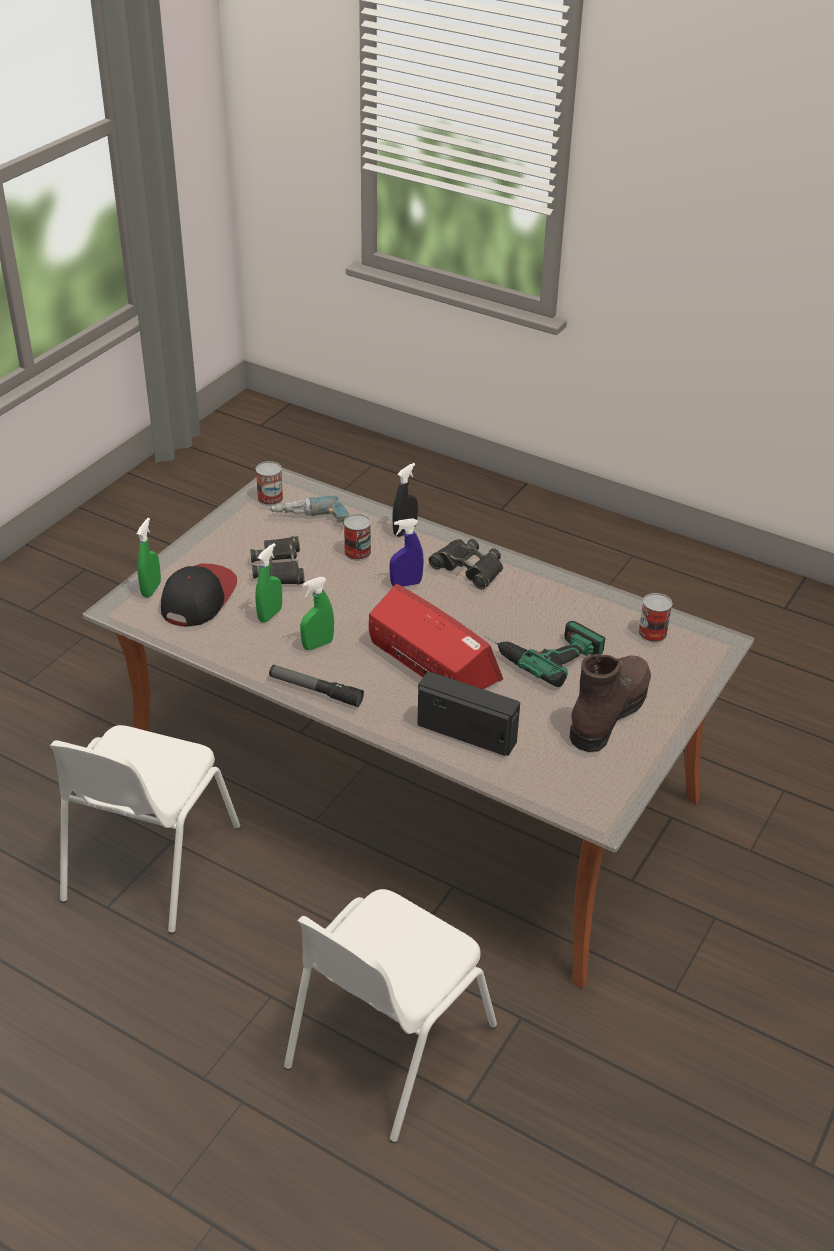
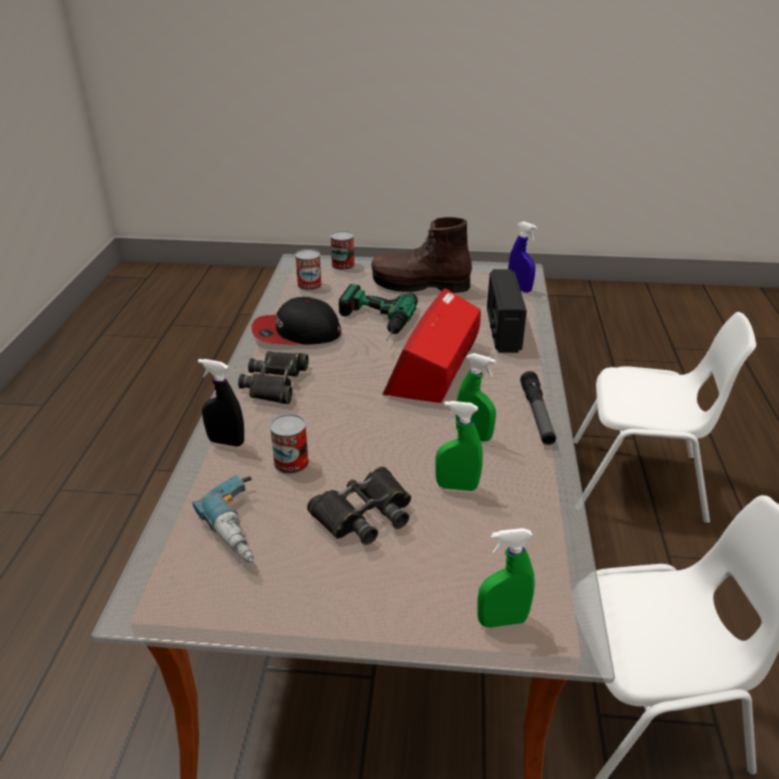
camera: 115 degrees left, 5 degrees down
(198, 598) = (479, 562): cap -> cap (296, 333)
(270, 498) = (202, 591): can -> can (343, 265)
(406, 584) = (329, 412): blue spray bottle -> blue spray bottle (519, 289)

